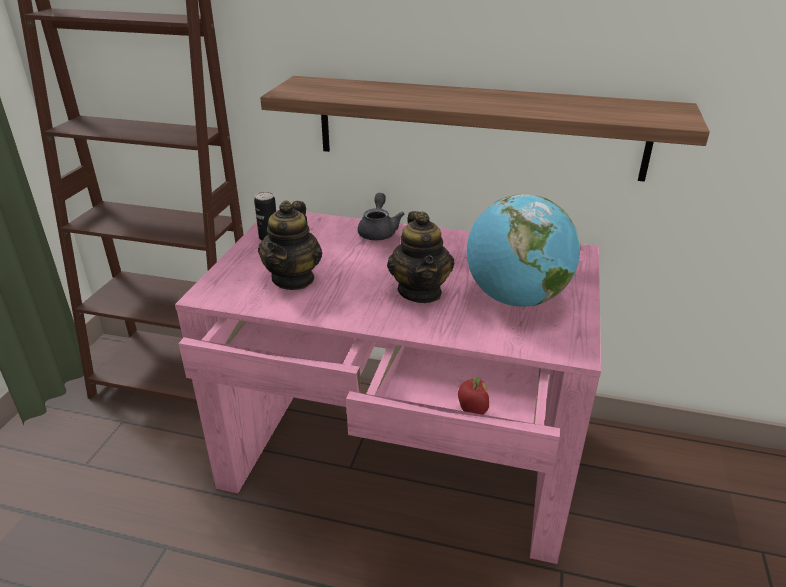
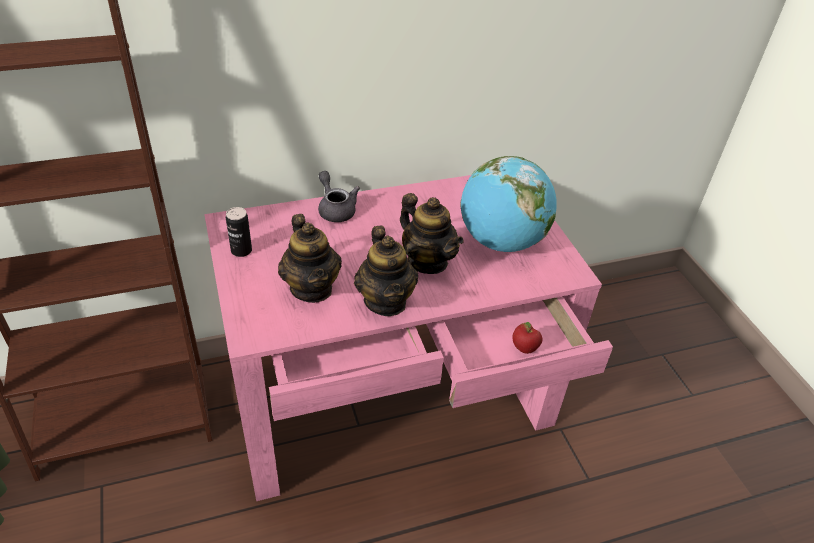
camera: 35 degrees left, 10 degrees up
(346, 308) = (385, 301): none -> teapot
(478, 127) = (412, 93): shelf -> none

